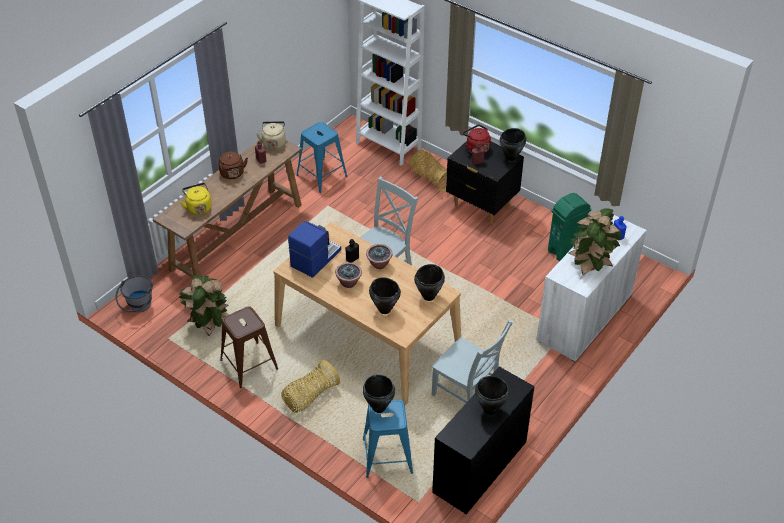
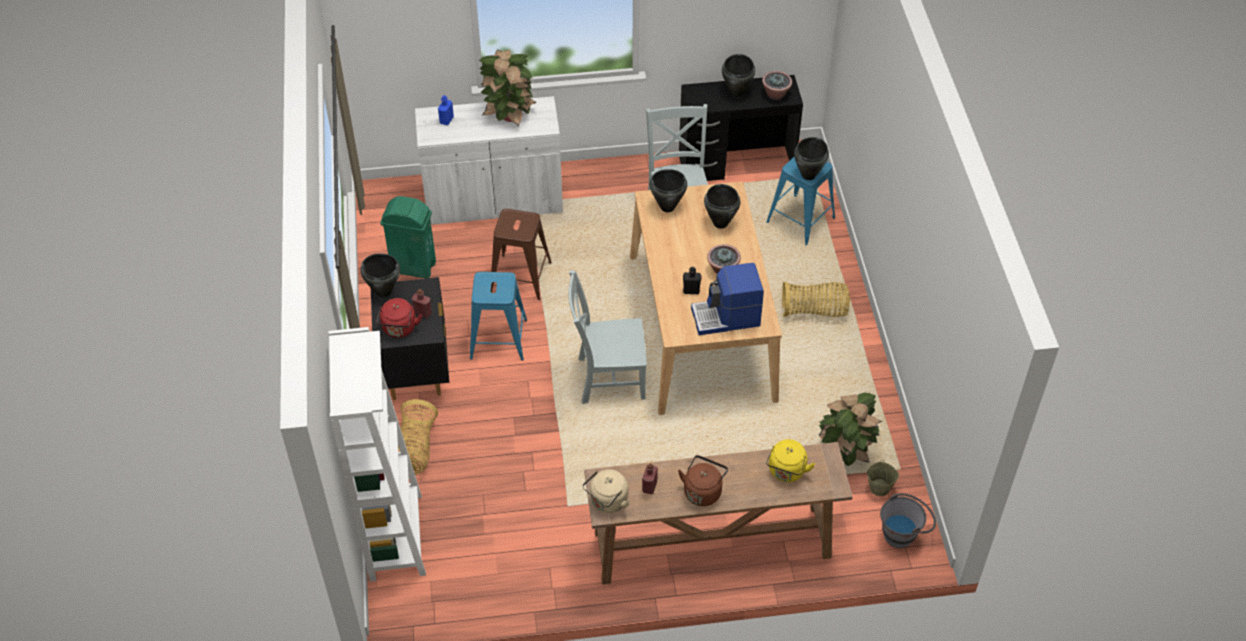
camera: 135 degrees left, 5 degrees up
(171, 321) = (880, 488): none -> beige bucket
(248, 364) = (842, 381): brown stool -> brown stool (521, 277)
(321, 175) = (524, 557): blue stool -> blue stool (499, 339)
(379, 264) = (673, 267): potted plant -> potted plant (775, 94)

